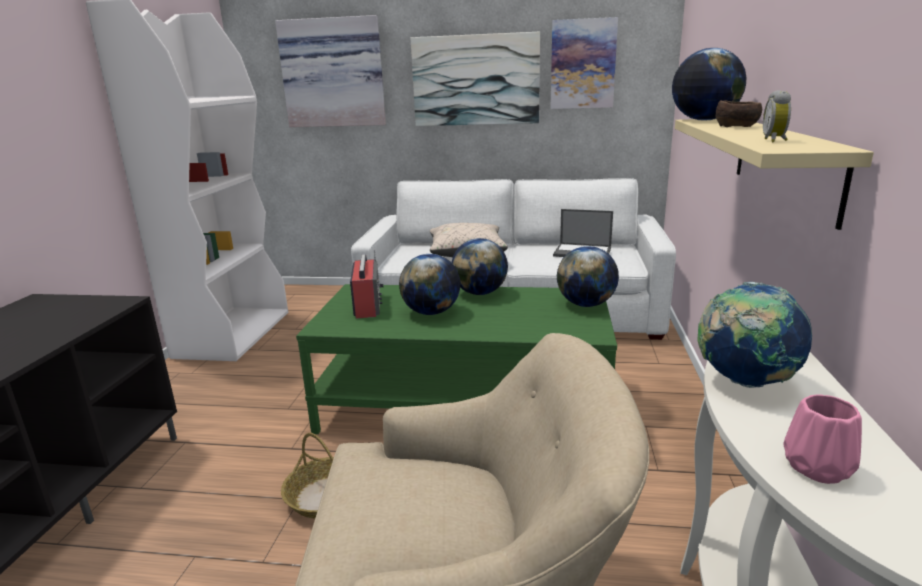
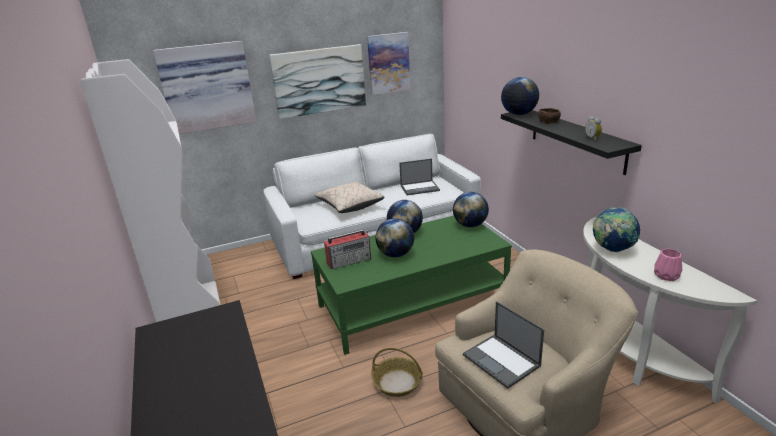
camera: 30 degrees left, 5 degrees up
(367, 305) = (350, 261): radio -> radio turned 105 degrees clockwise
(377, 509) = (502, 361): none -> laptop
(784, 163) = (576, 139): beige shelf -> black shelf

